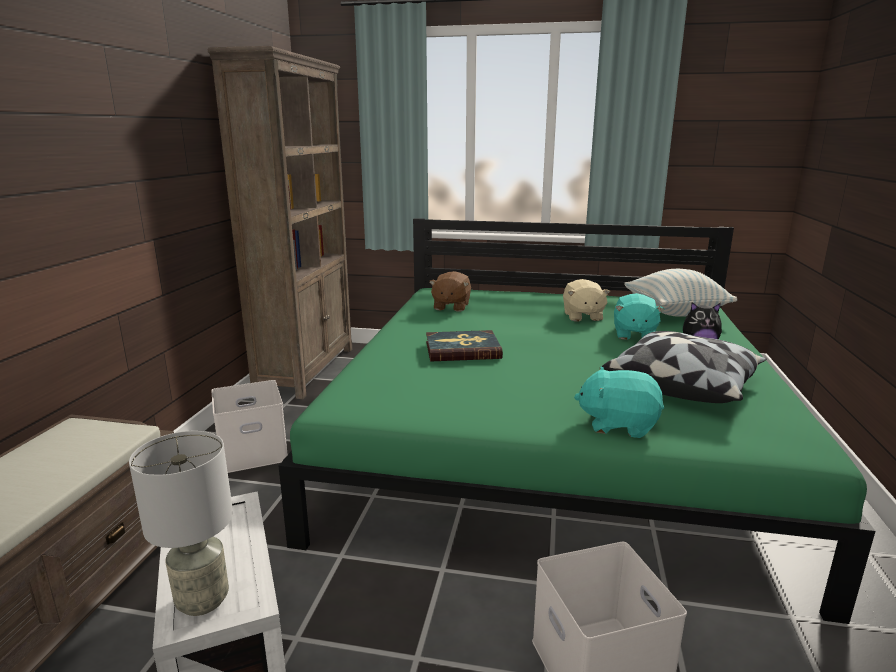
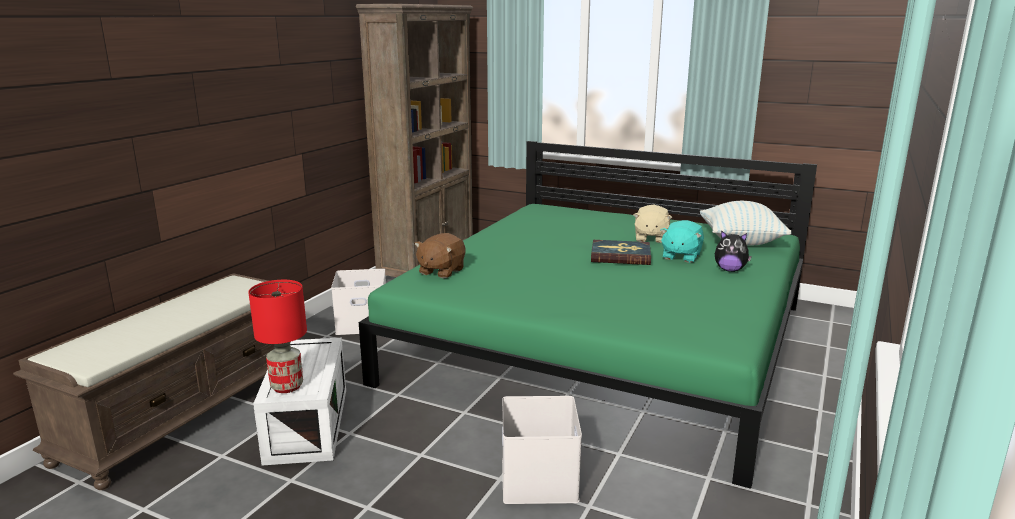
camera: 15 degrees right, 0 degrees up
(203, 601) = (287, 387): grey table lamp -> red table lamp
(451, 307) = (542, 221): brown plush toy -> brown plush toy (441, 271)
(462, 350) = (523, 255): book -> book (620, 256)
(618, 424) = (598, 317): turquoise plush toy -> none
(683, 385) = (680, 297): pillow -> none

